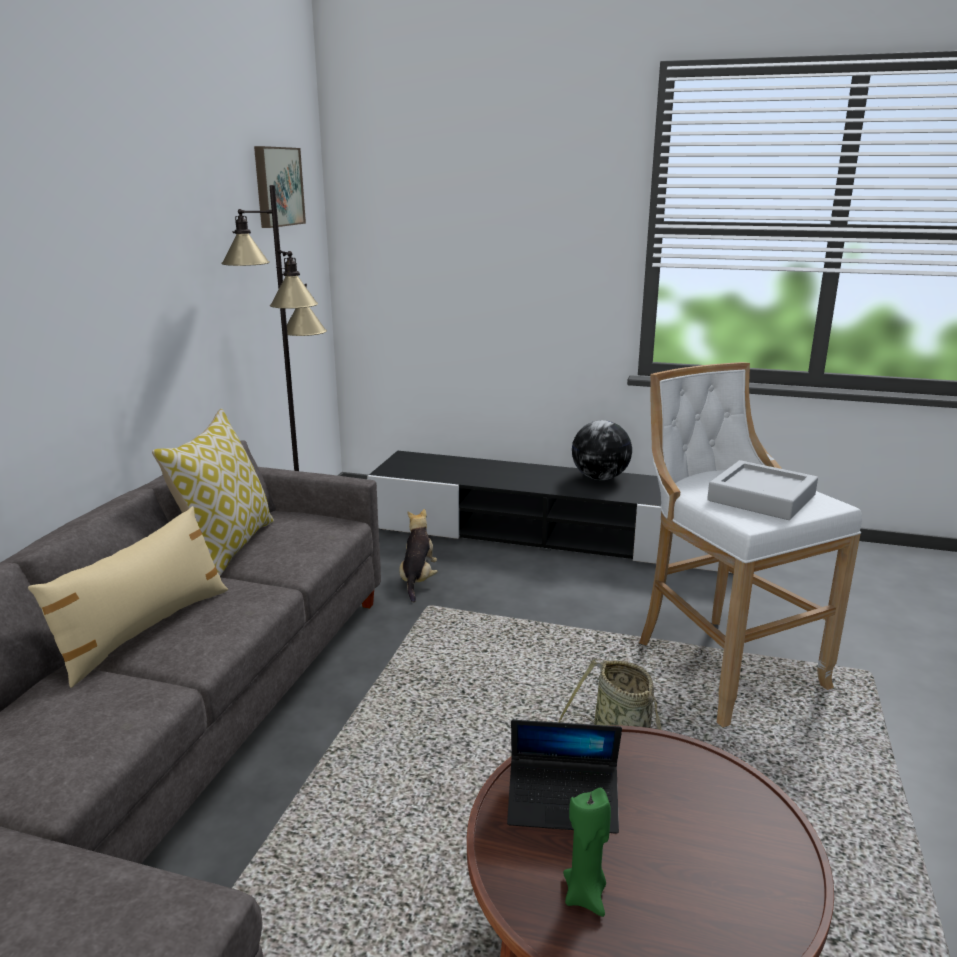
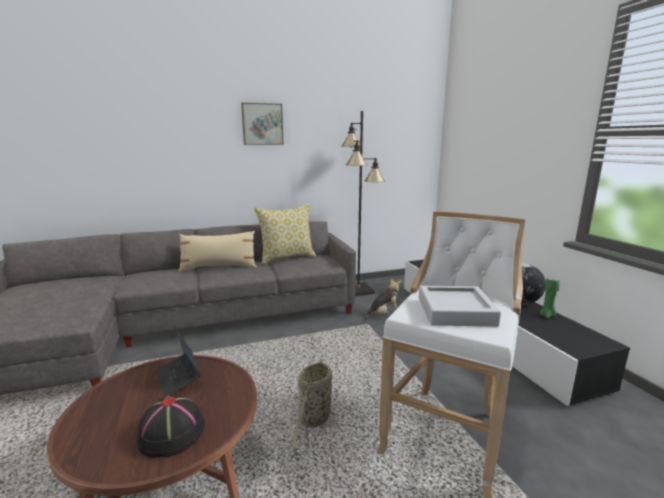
camera: 55 degrees right, 5 degrees down
(277, 187) = (399, 116): picture -> picture (262, 124)
(586, 895) = (119, 401): green candle -> green candle (547, 315)
(725, 841) = (171, 433): none -> black hat

